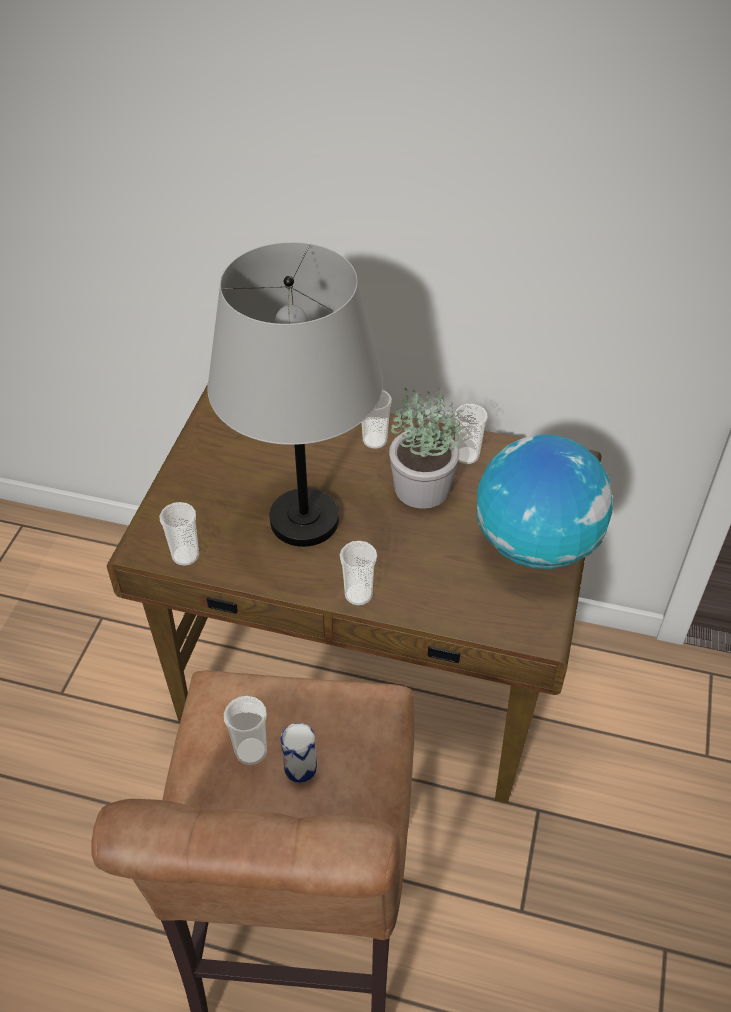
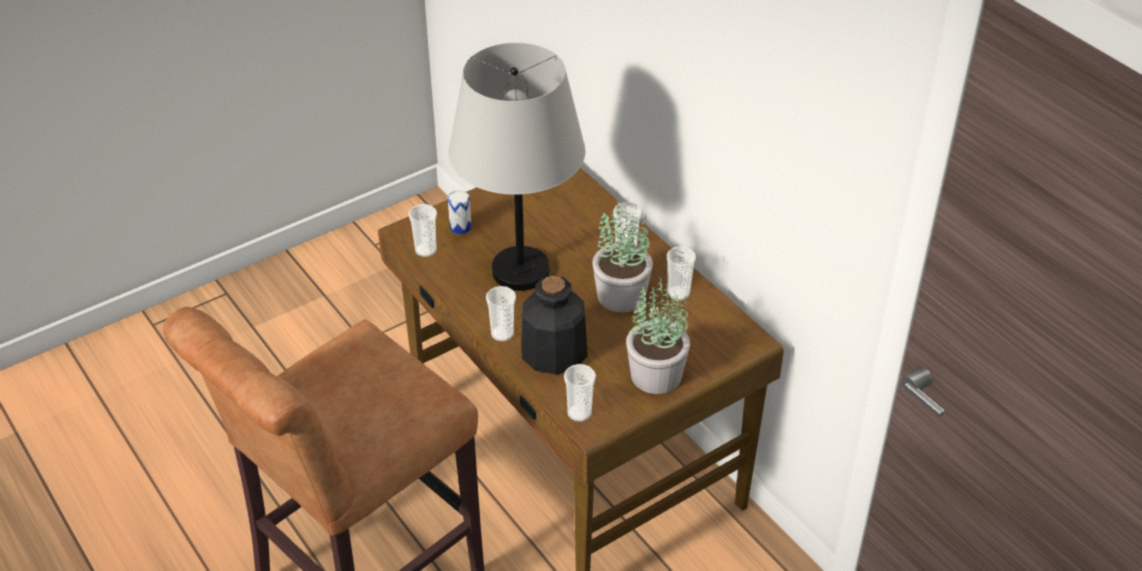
camera: 40 degrees right, 5 degrees down
(251, 751) = (341, 375): cup -> cup (579, 413)
(300, 768) = (358, 400): can -> can (460, 228)
(425, 582) = (553, 352): none -> bottle
(535, 544) = (655, 374): globe -> potted plant

